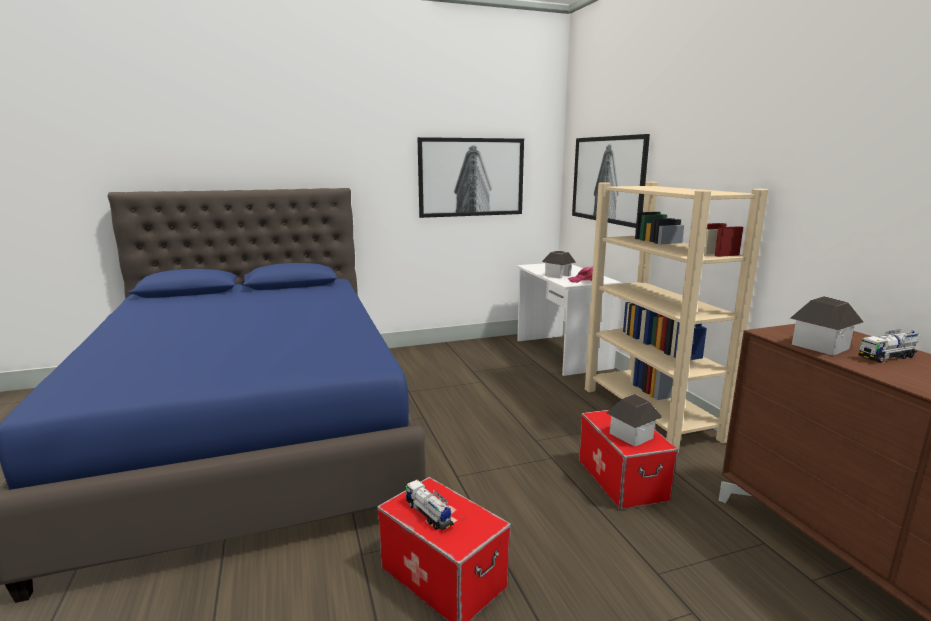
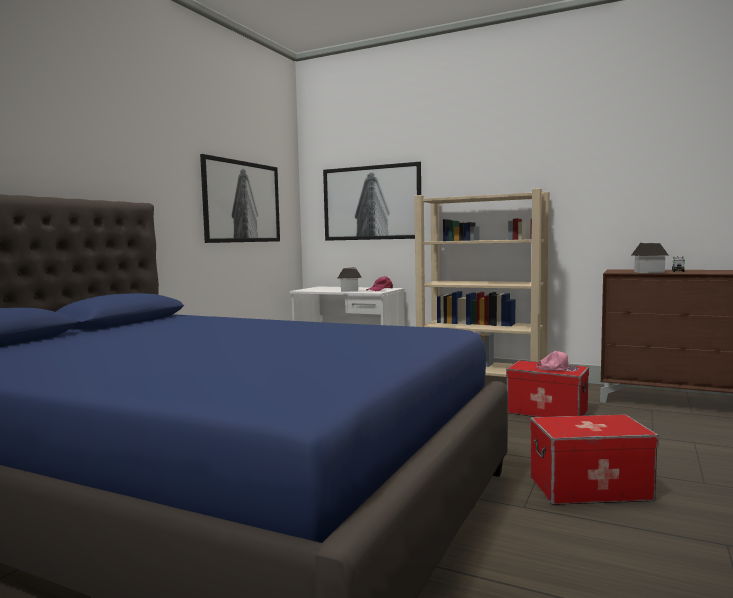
camera: 45 degrees left, 10 degrees down
(429, 514) = (586, 428): toy truck -> none
(631, 435) = (557, 368): toy house -> pink cap

